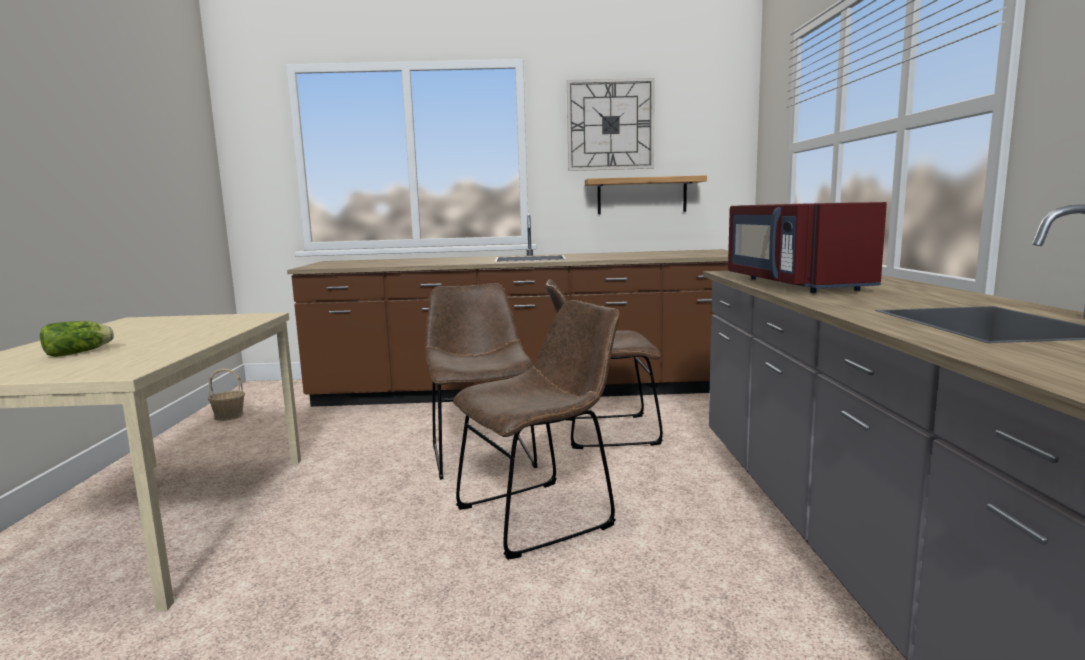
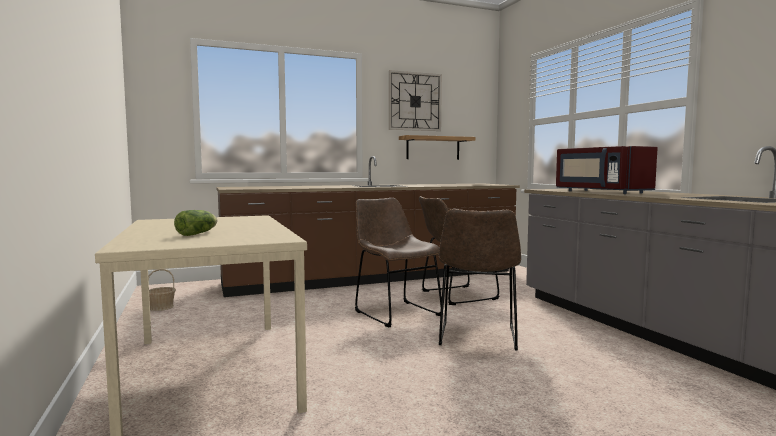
camera: 20 degrees left, 5 degrees down
(541, 515) = (477, 337): brown chair -> brown chair turned 150 degrees clockwise

